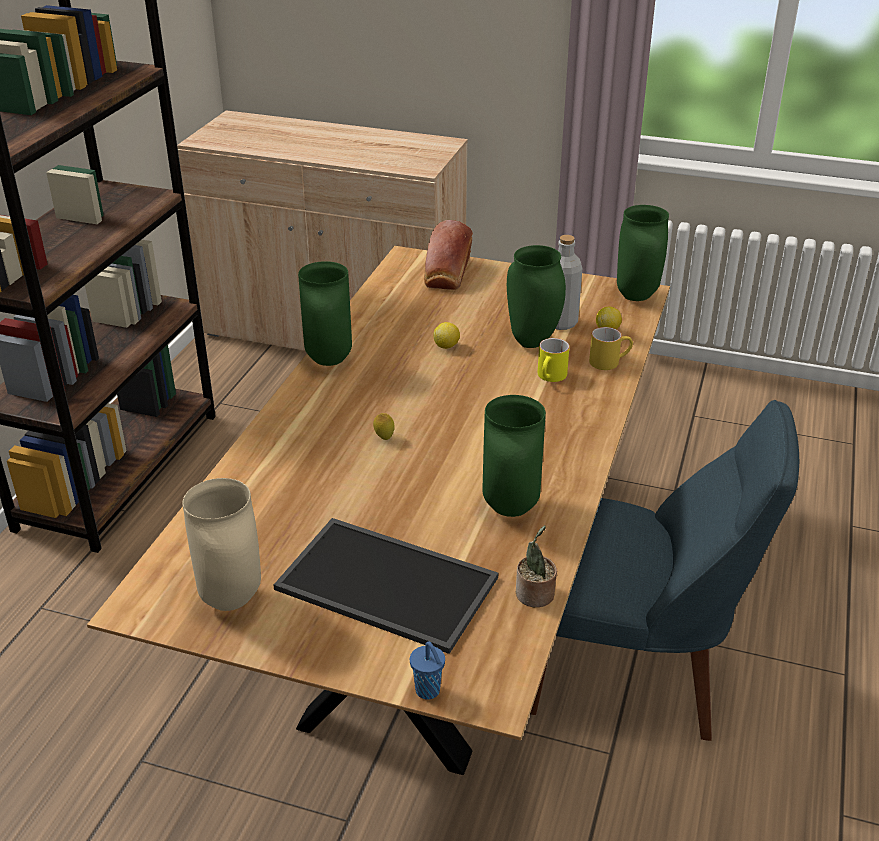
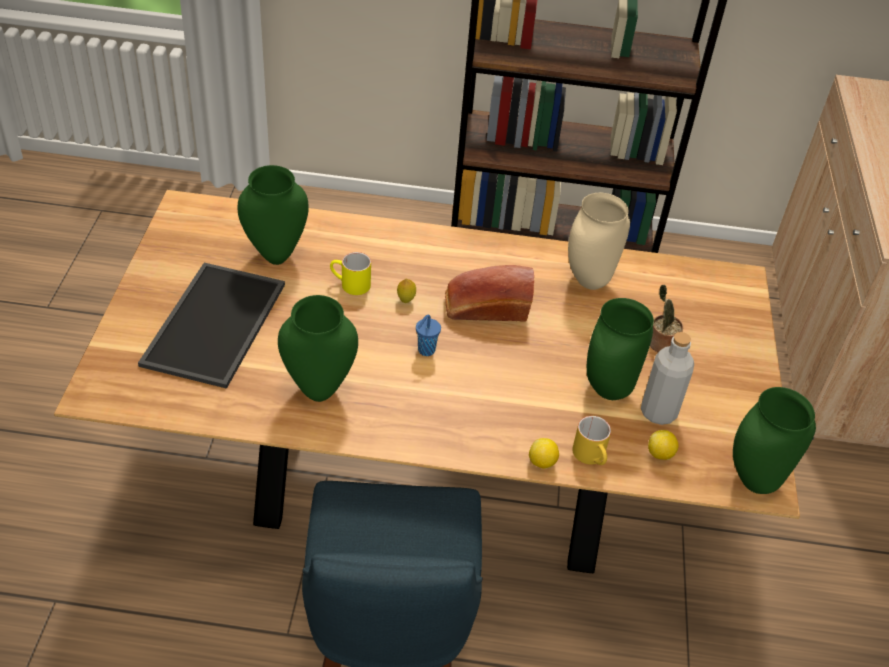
camera: 75 degrees right, 10 degrees up
(233, 599) = (192, 248): beige vase -> beige vase (589, 282)
(327, 360) = (518, 249): green vase -> green vase (276, 255)
(428, 691) = (100, 359): blue cup -> blue cup (425, 351)
(446, 346) = (573, 325): lemon -> lemon (542, 462)
(447, 274) = (722, 312): bread -> bread (485, 308)
(535, 596) = (205, 413): potted plant -> potted plant (660, 343)
(551, 377) = (543, 408): yellow mug -> yellow mug (350, 285)

